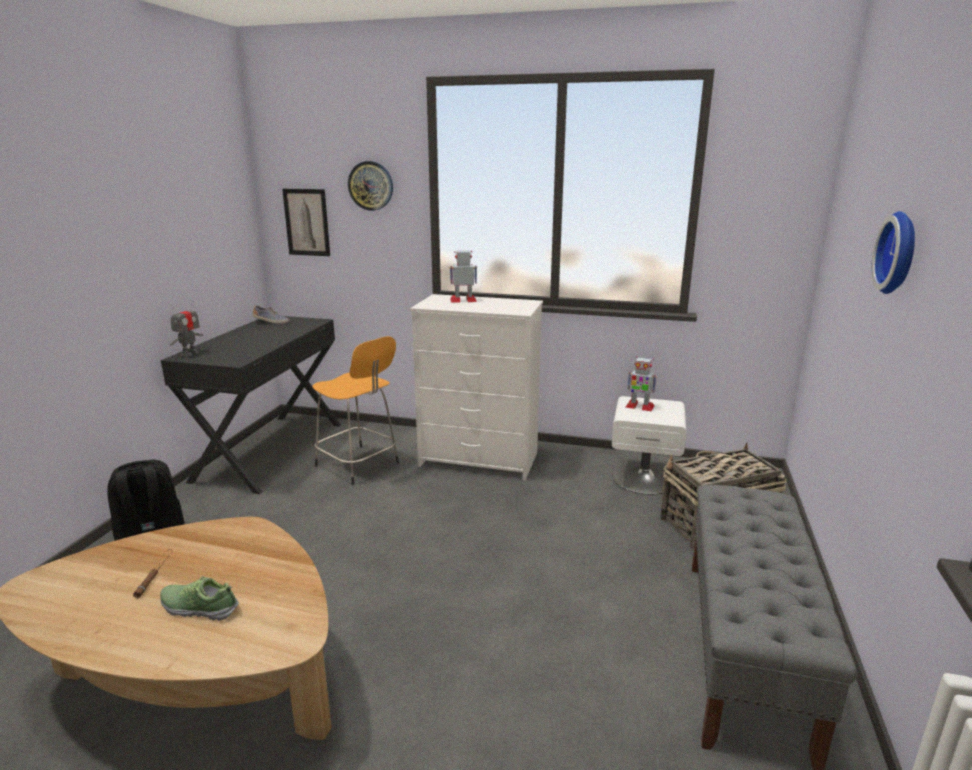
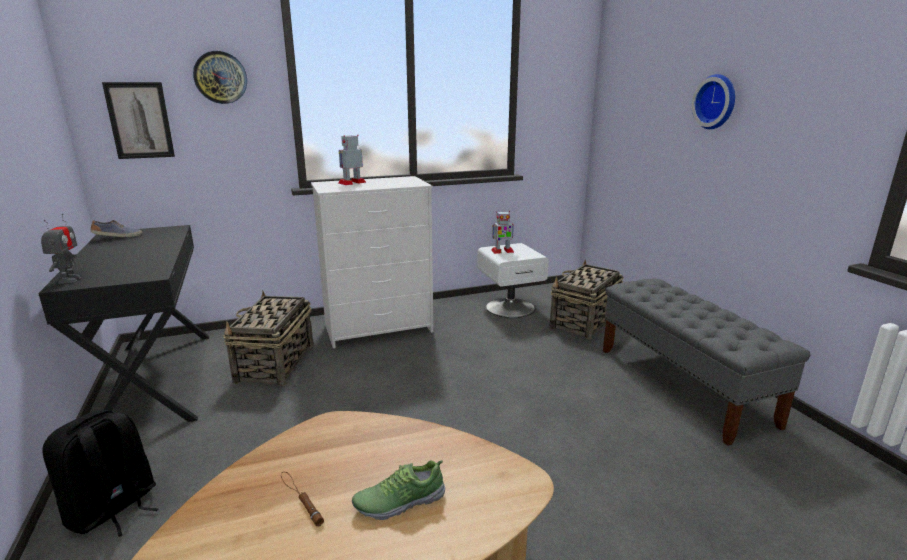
camera: 35 degrees left, 0 degrees up
(359, 465) = (275, 363): orange stool -> basket

